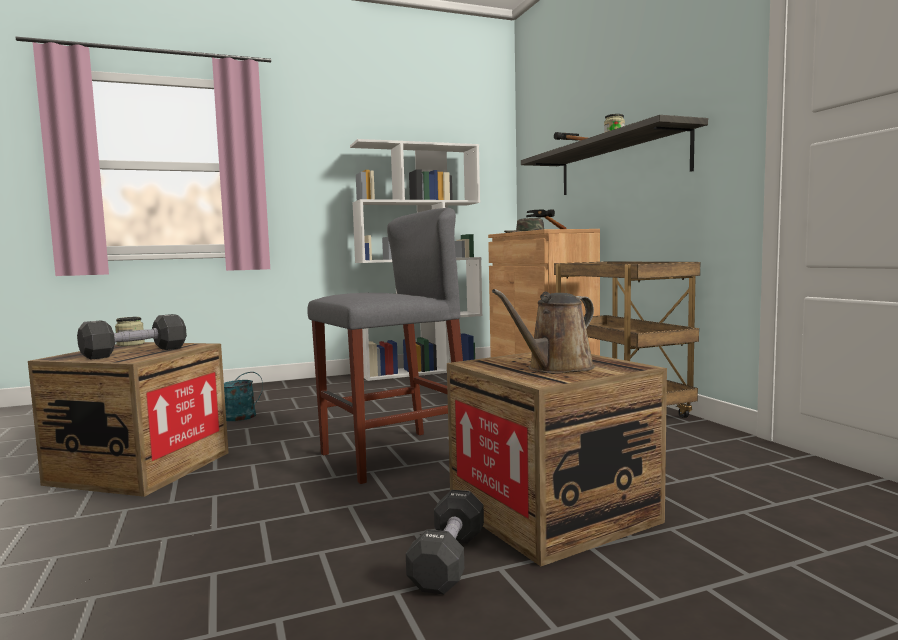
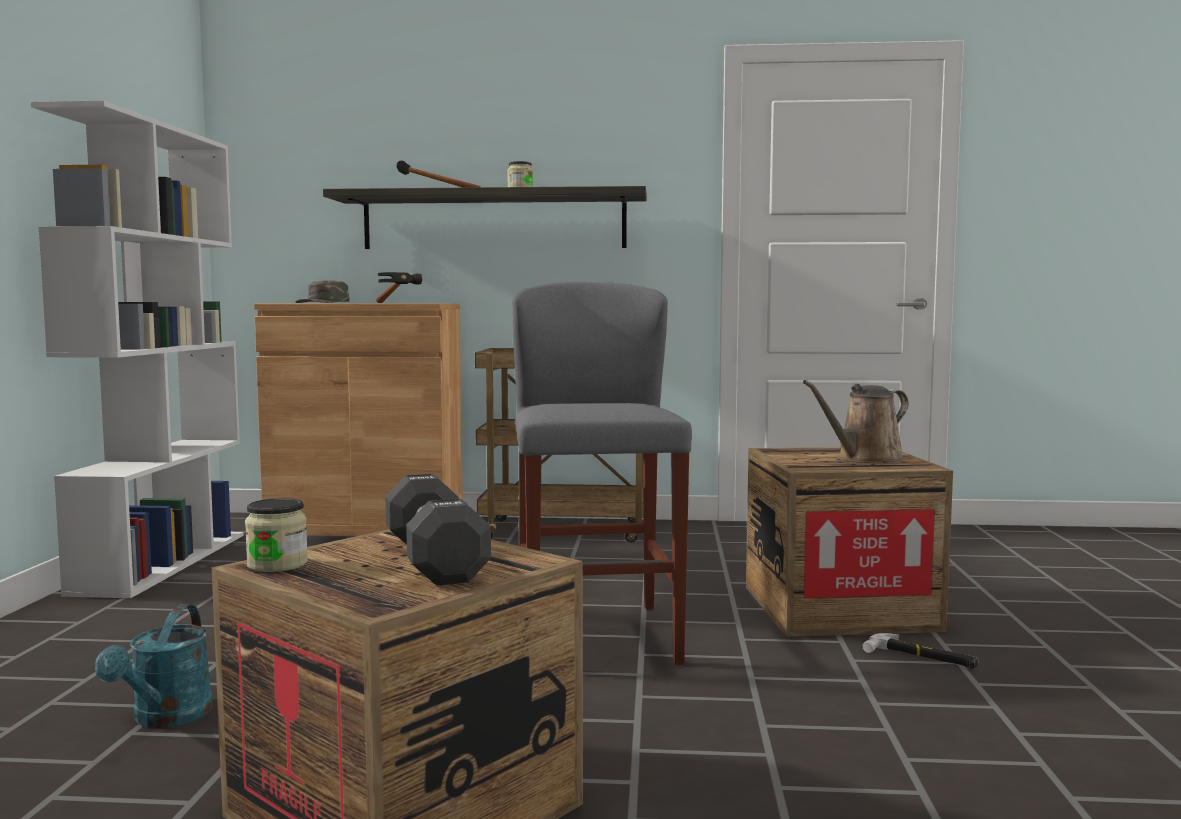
camera: 65 degrees left, 0 degrees up
(448, 560) = (921, 657): black dumbbell -> hammer
(556, 368) = (865, 459): brown watering can -> brown watering can turned 75 degrees clockwise

